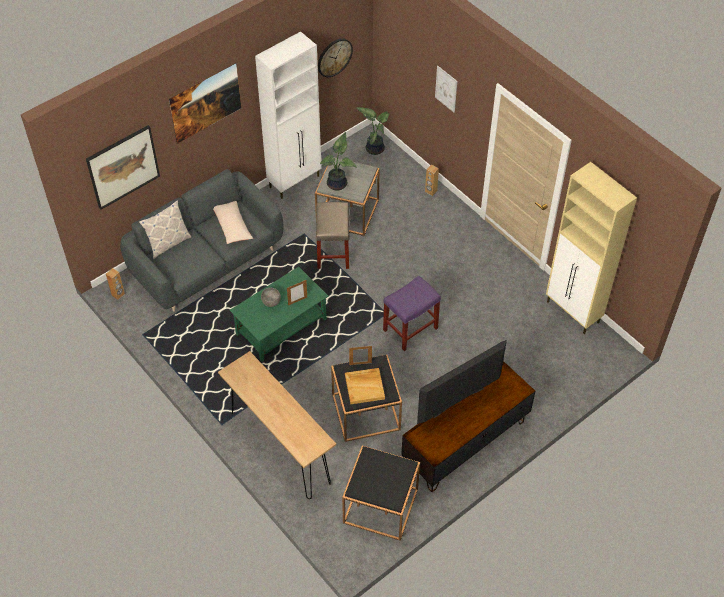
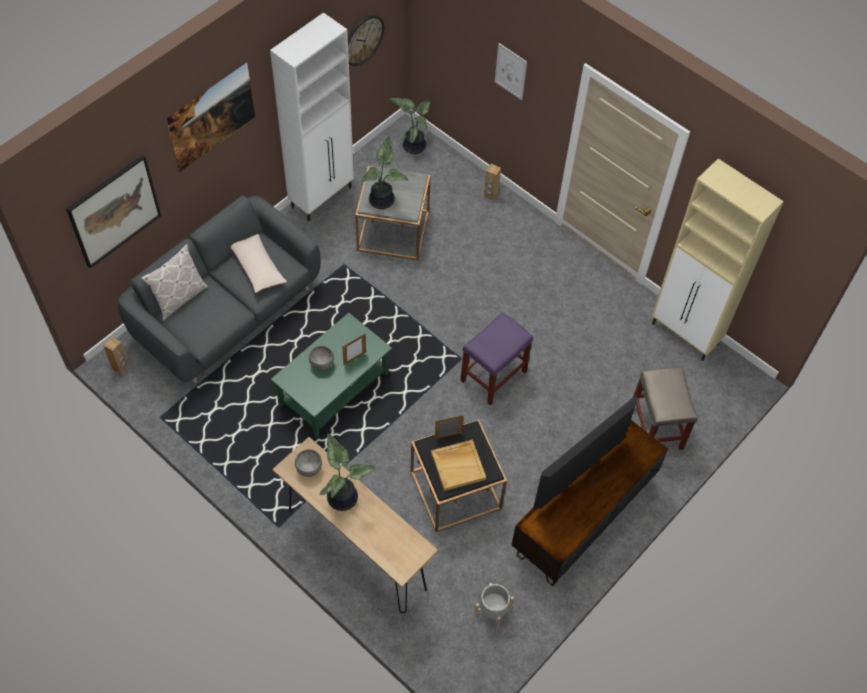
camera: 10 degrees left, 5 degrees up
(245, 374) = (308, 468): none -> grey bowl
(269, 397) = (343, 496): none -> potted plant
(333, 253) = (384, 286): beige stool -> beige stool (656, 428)
(380, 505) = (493, 611): black side table -> grey planter

